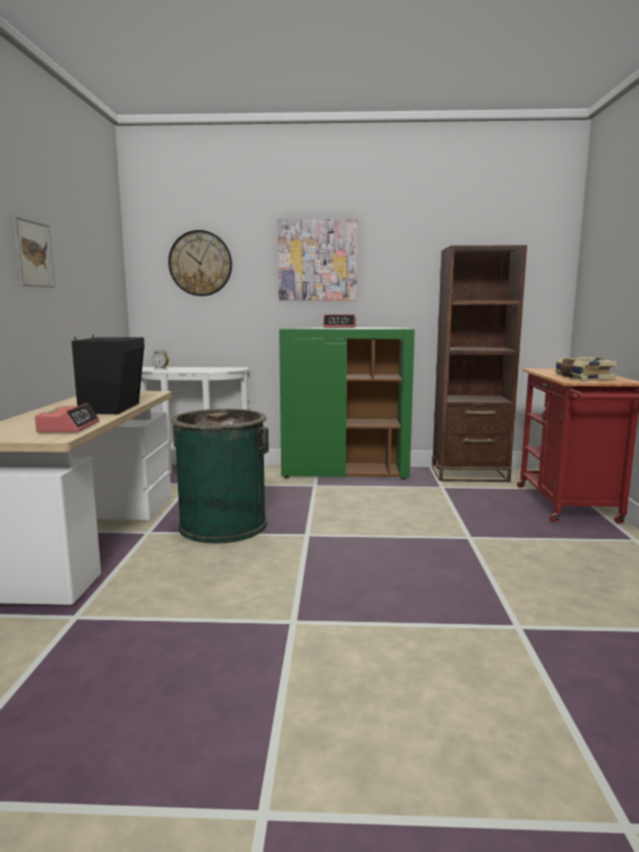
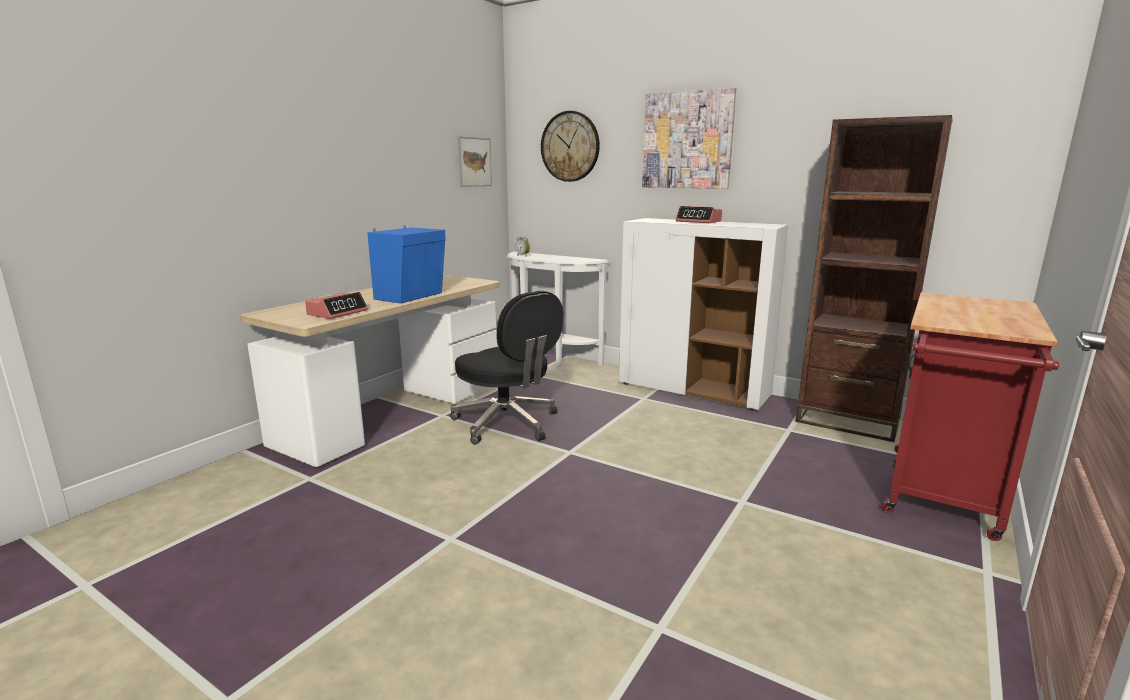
camera: 30 degrees right, 5 degrees up
(33, 254) = (367, 149): picture -> picture (474, 162)
(114, 408) = (412, 296): black speaker -> blue speaker
(223, 525) = (507, 423): green trash can -> black office chair
(345, 473) = (694, 390): green cabinet -> white cabinet
(582, 377) = (966, 319): book -> none

